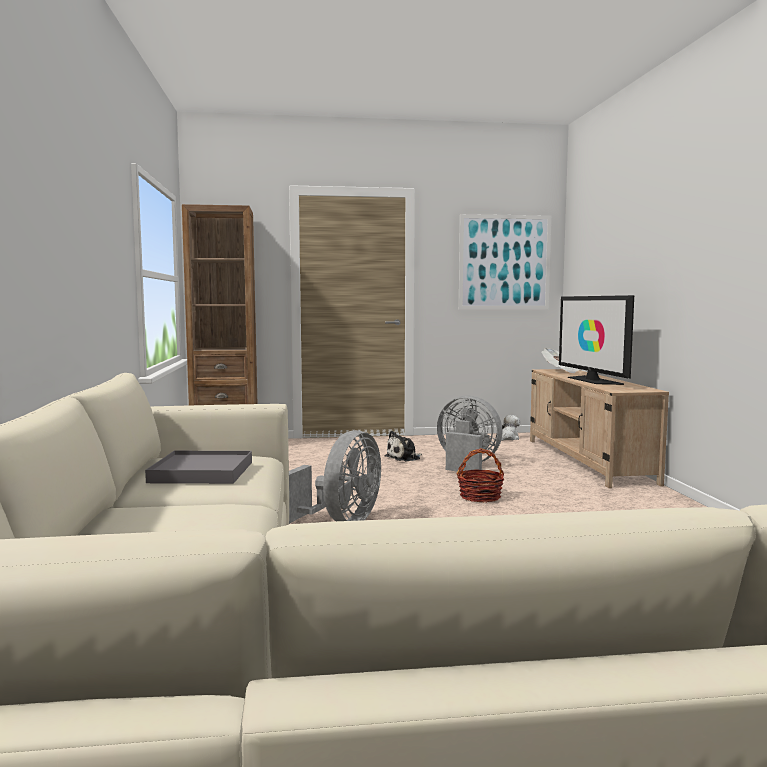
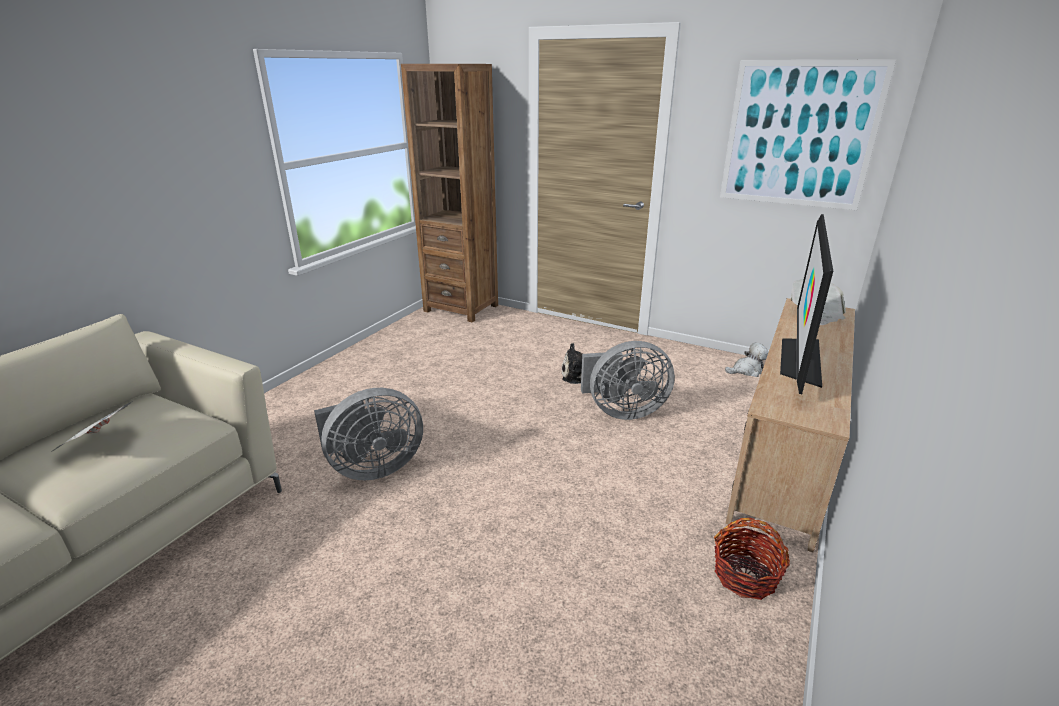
camera: 35 degrees right, 20 degrees up
(201, 472) = (98, 444): grey tray -> newspaper
(466, 465) = (622, 411): grey fan -> grey fan turned 105 degrees clockwise
(480, 497) = (551, 478): basket -> basket (745, 576)

